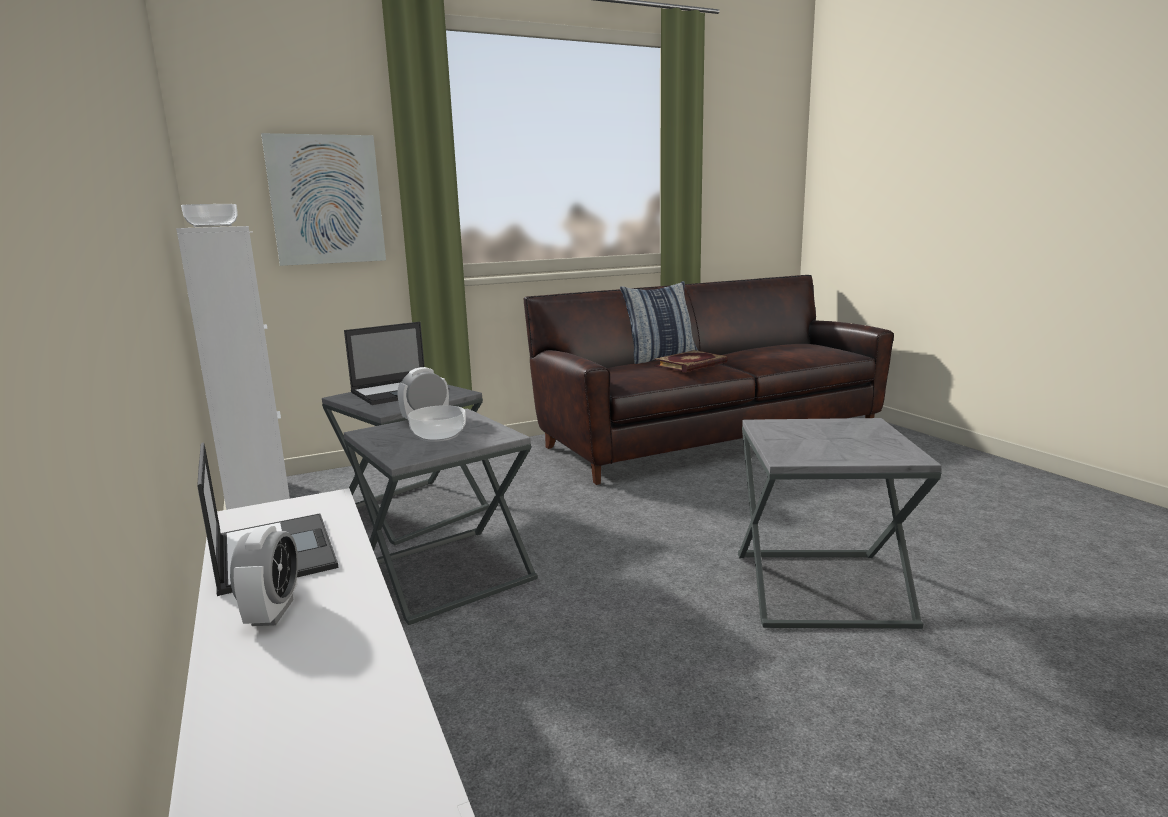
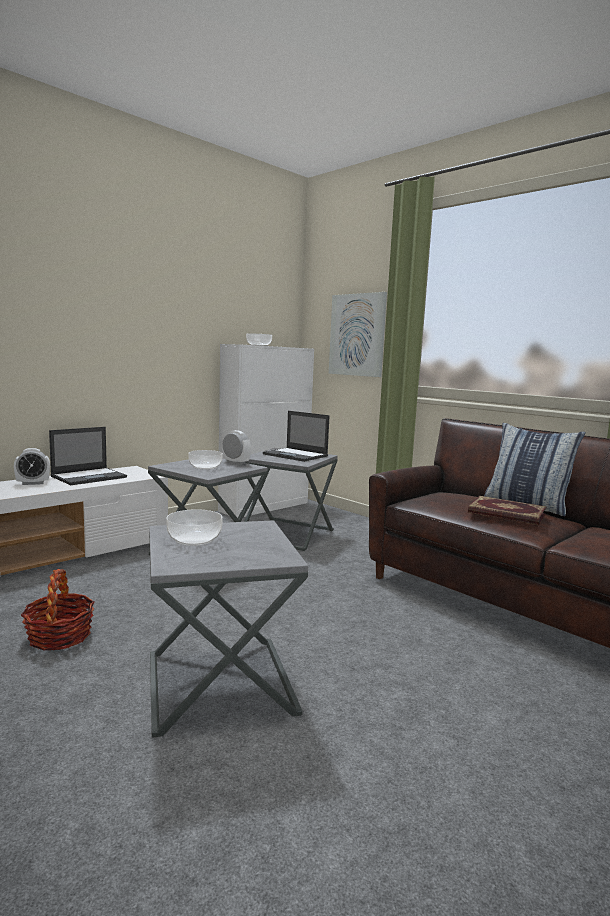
camera: 70 degrees right, 5 degrees down
(699, 707) = (59, 636): none -> basket
(821, 448) = (195, 539): none -> bowl

